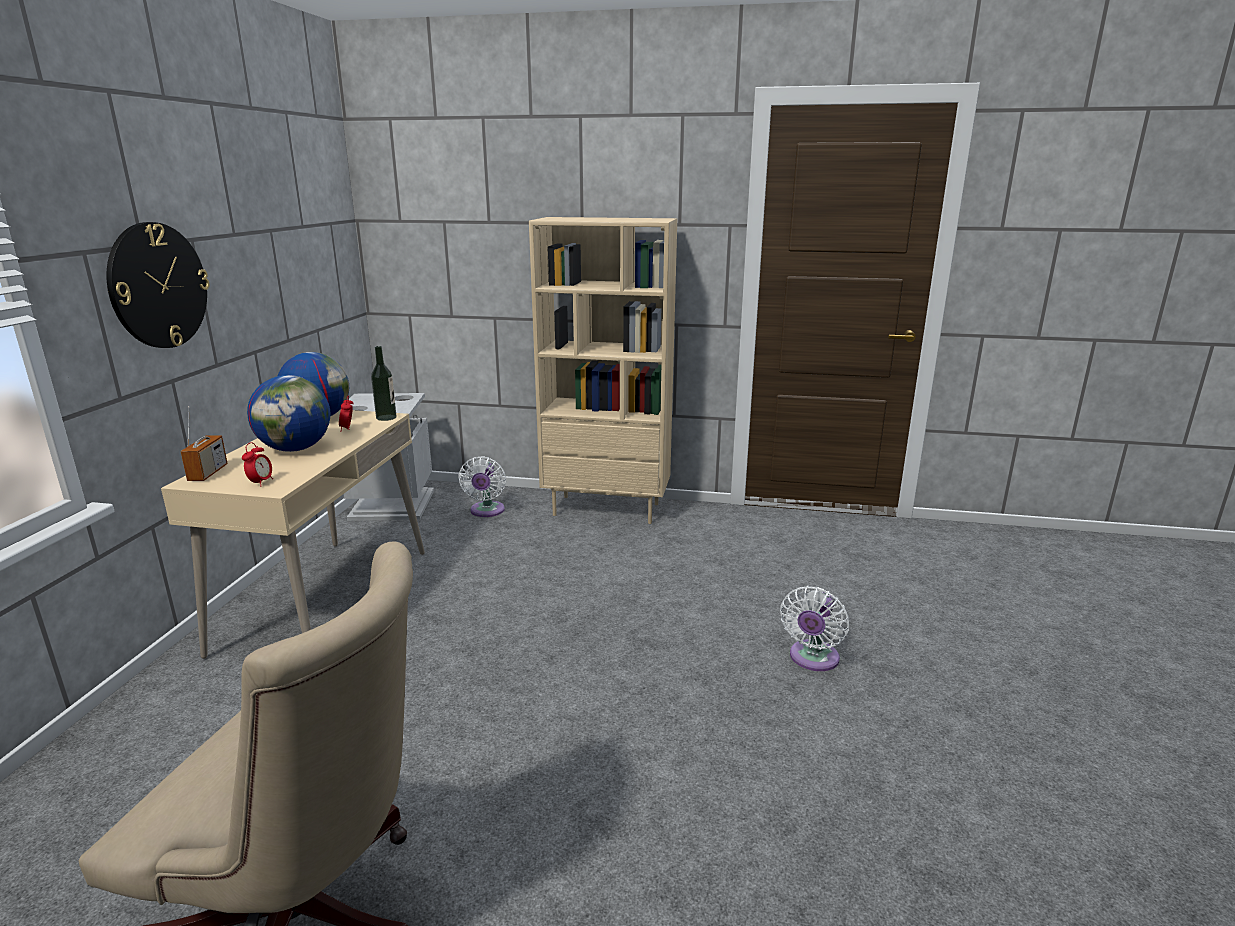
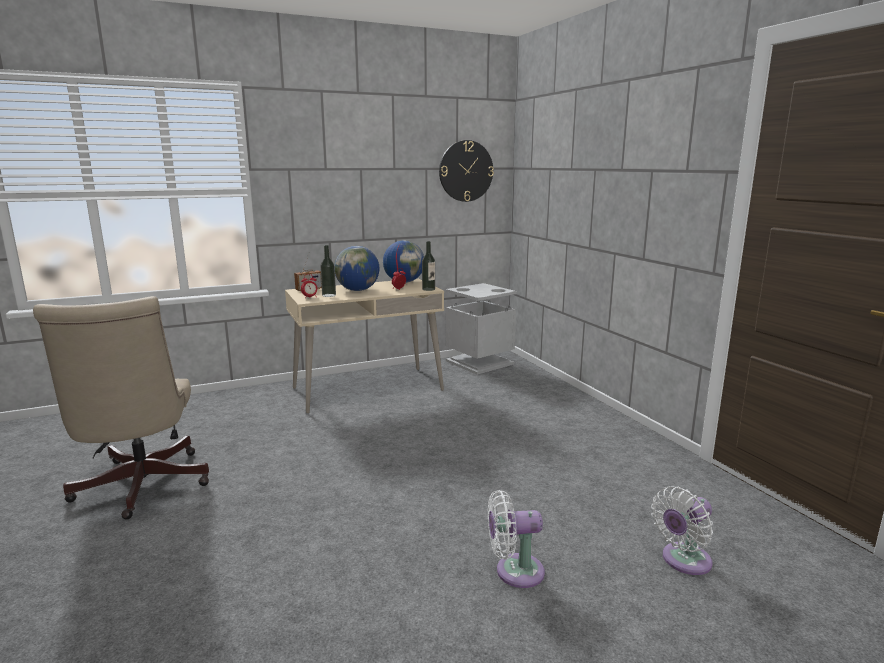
camera: 55 degrees right, 5 degrees down
(158, 286) = (329, 190): wall clock -> wall clock (466, 171)
(279, 470) = (329, 295): none -> bottle
(486, 511) = (517, 385): white fan -> white fan (683, 561)
(607, 509) = (592, 416): beige bookcase -> none

